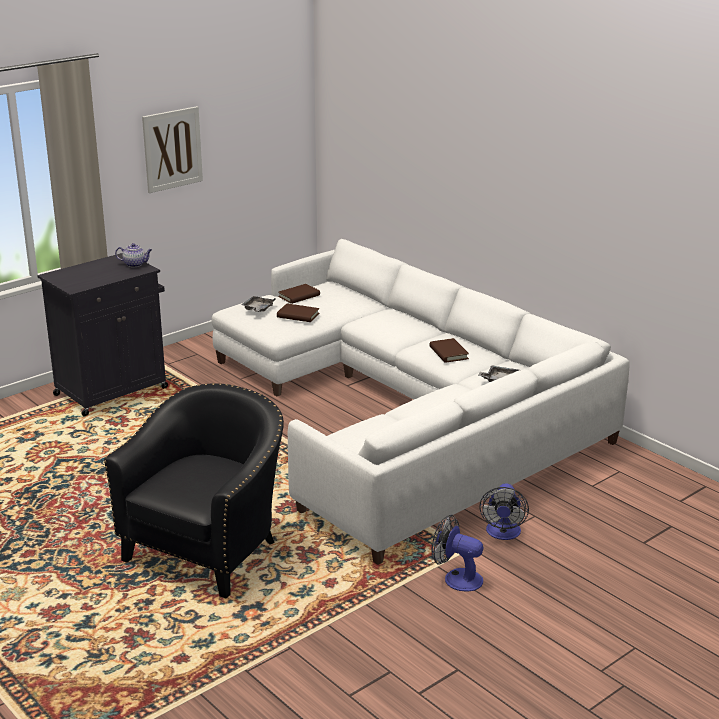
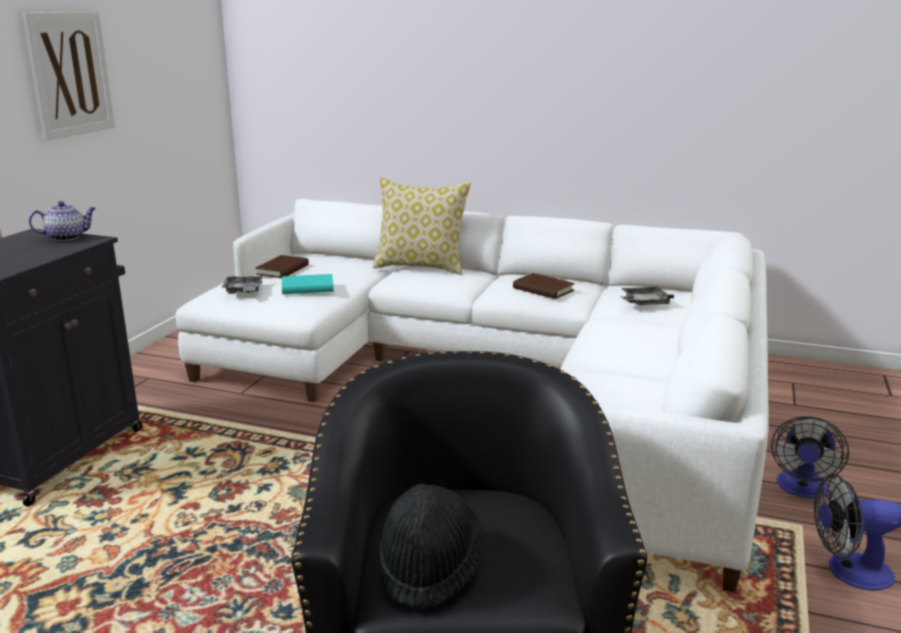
camera: 30 degrees left, 5 degrees down
(171, 484) = (429, 568): none -> black hat
(298, 315) = (307, 288): brown book -> turquoise book
(394, 313) = (421, 267): none -> pillow
(503, 534) = (802, 489): fan -> fan turned 45 degrees clockwise

